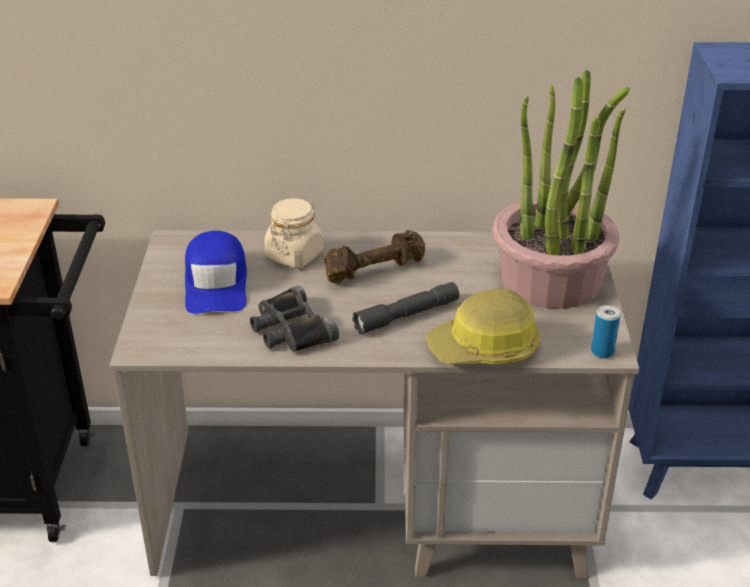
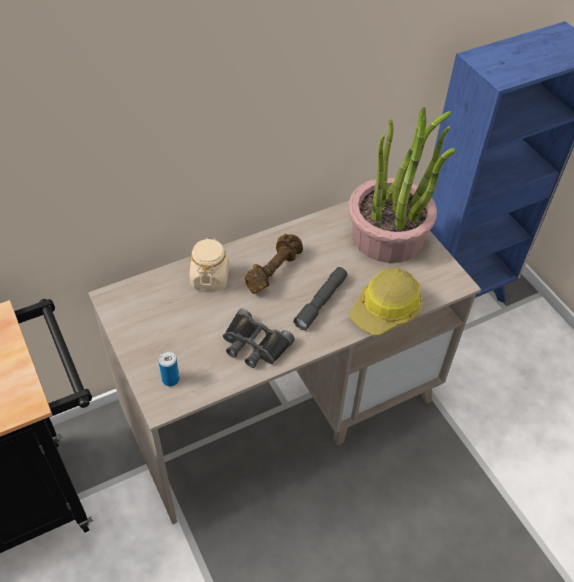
camera: 30 degrees left, 15 degrees up
(216, 283) = (173, 324): blue cap -> none
(602, 352) = (454, 285): can -> can (170, 379)

